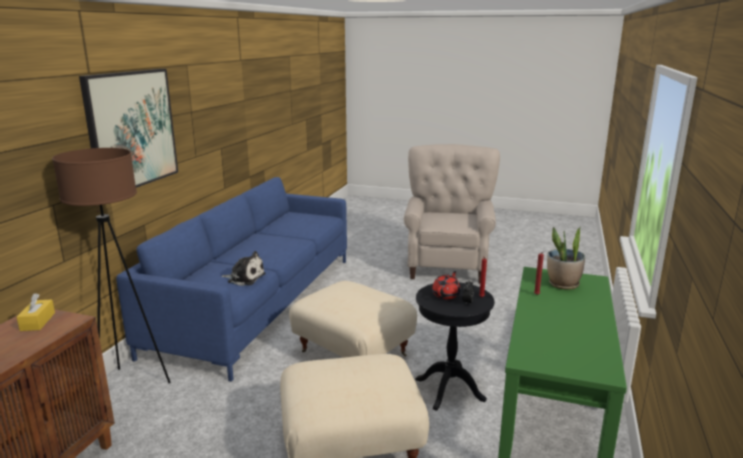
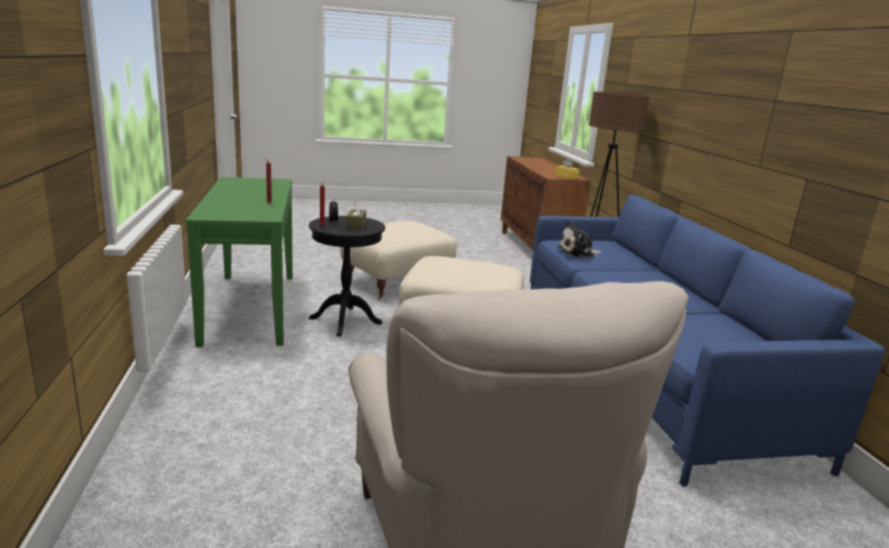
camera: 150 degrees right, 0 degrees up
(132, 129) = (698, 97): picture -> none
(446, 295) = (356, 225): red teapot -> brown tissue box
(563, 284) = (241, 210): potted plant -> none

